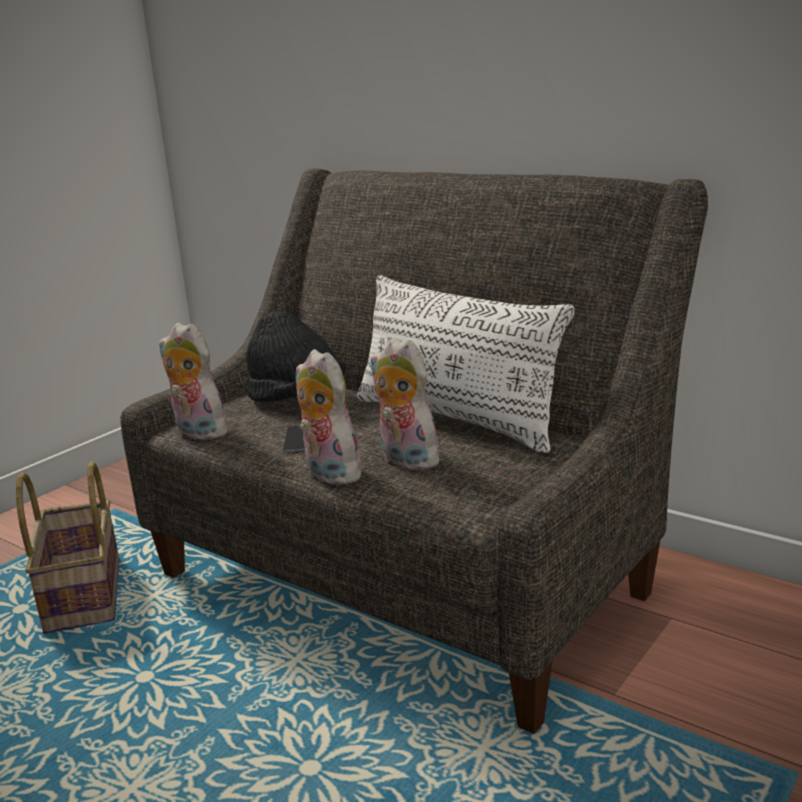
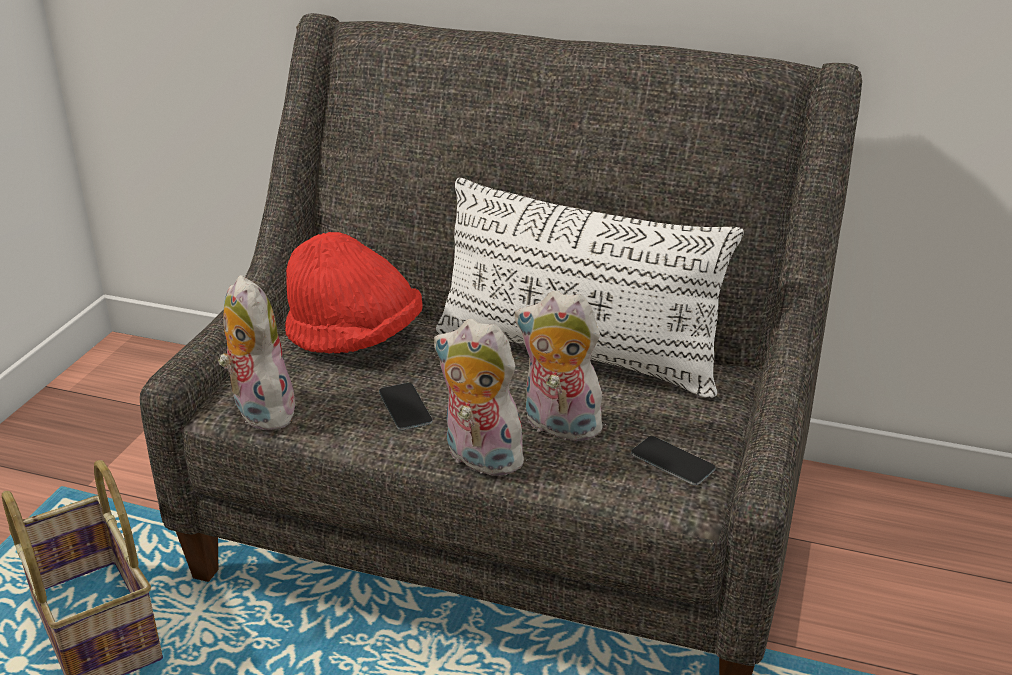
camera: 20 degrees left, 10 degrees up
(197, 433) = (259, 410): plush toy -> plush toy turned 45 degrees clockwise
(296, 399) = (354, 339): black hat -> red hat
(480, 489) = (672, 461): none -> phone

